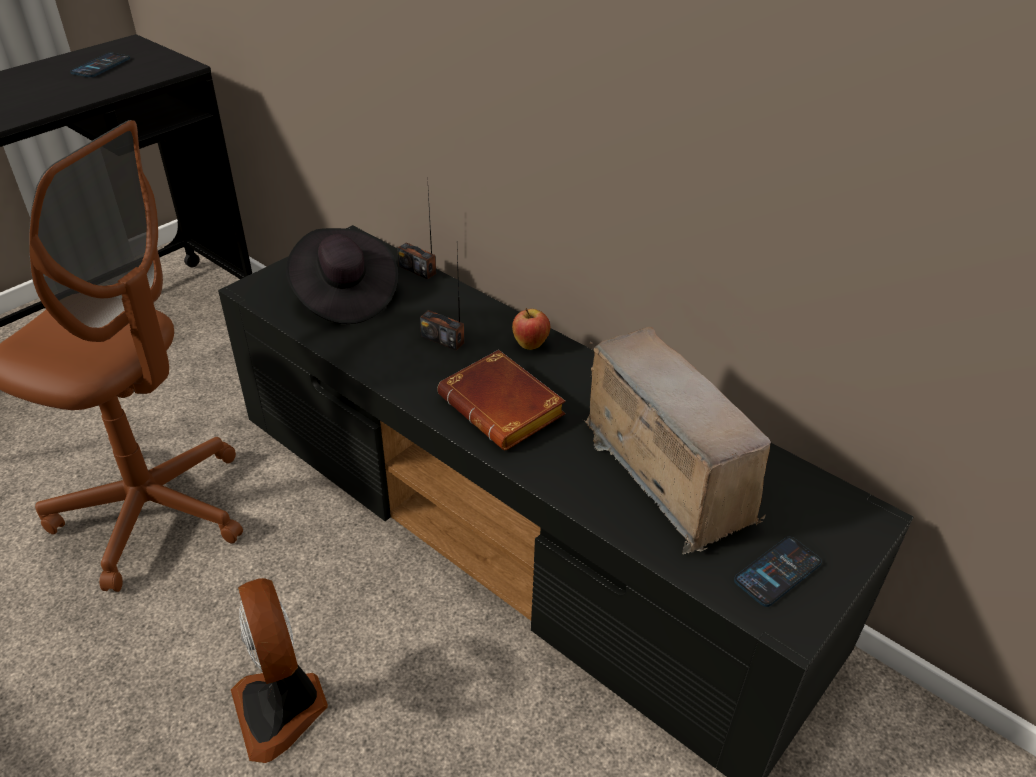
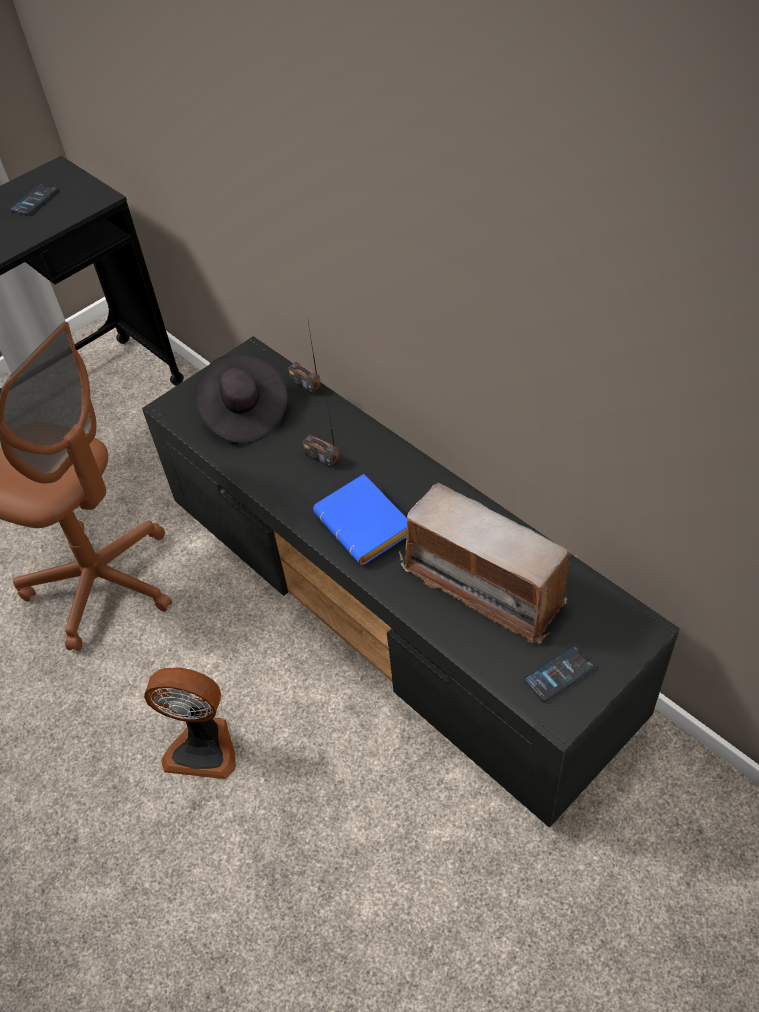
camera: 10 degrees right, 10 degrees up
(282, 708) = (203, 746): fan -> fan turned 60 degrees counterclockwise
(506, 408) = (367, 525): brown book -> blue book
(530, 345) = (393, 463): apple -> none
(663, 472) = (485, 586): radio -> radio turned 150 degrees clockwise

